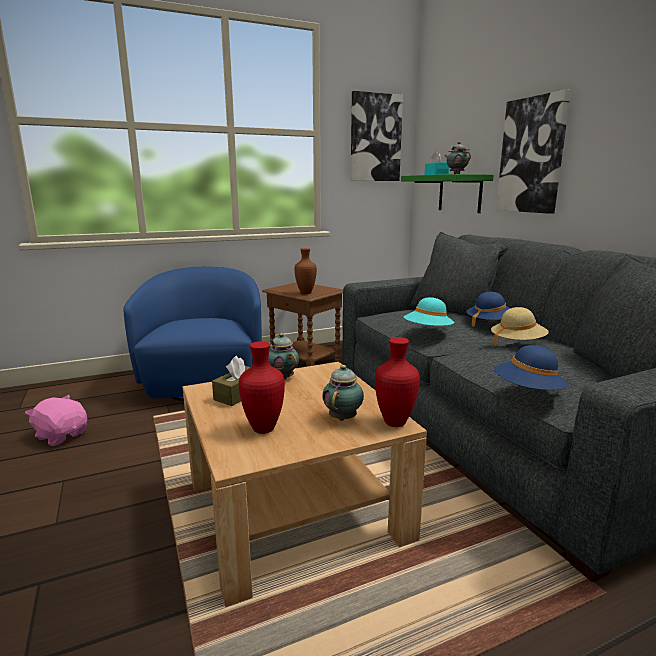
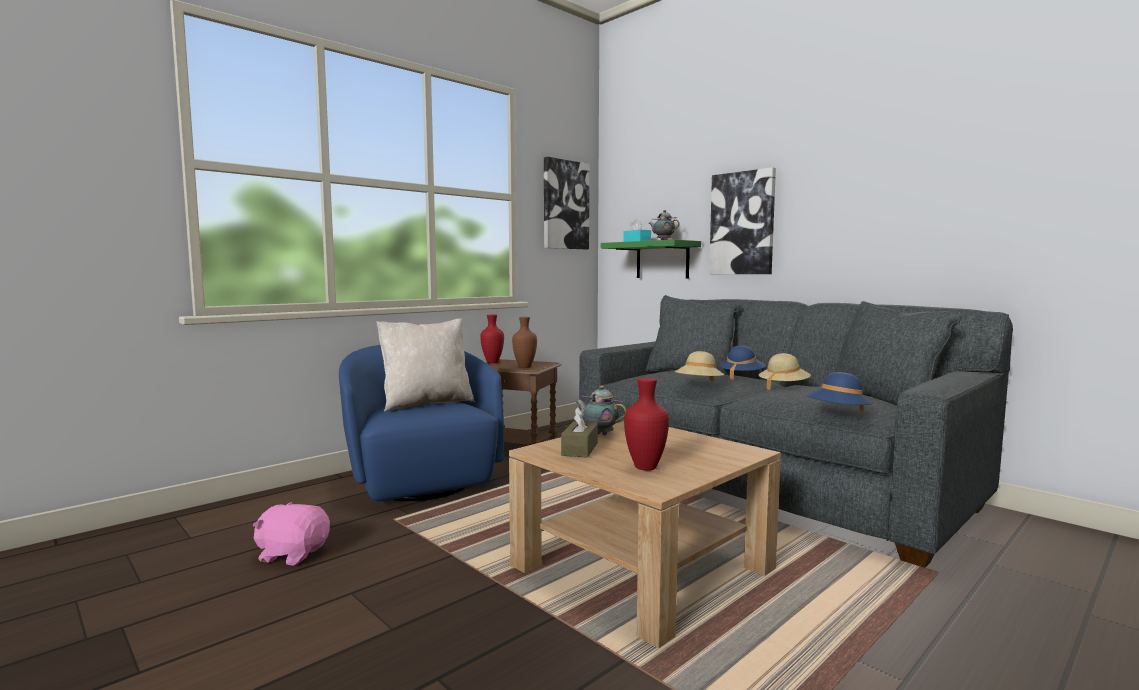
camera: 20 degrees left, 10 degrees down
(201, 322) = (426, 403): none -> beige pillow
(343, 417) = (702, 452): teapot -> none
(393, 422) = (748, 450): red vase -> red vase (491, 362)
(428, 331) = (699, 385): turquoise hat -> beige hat

